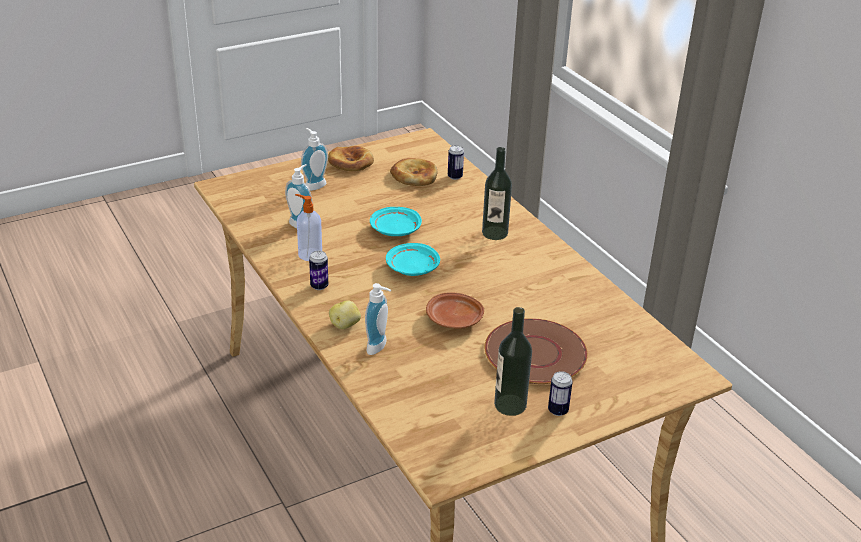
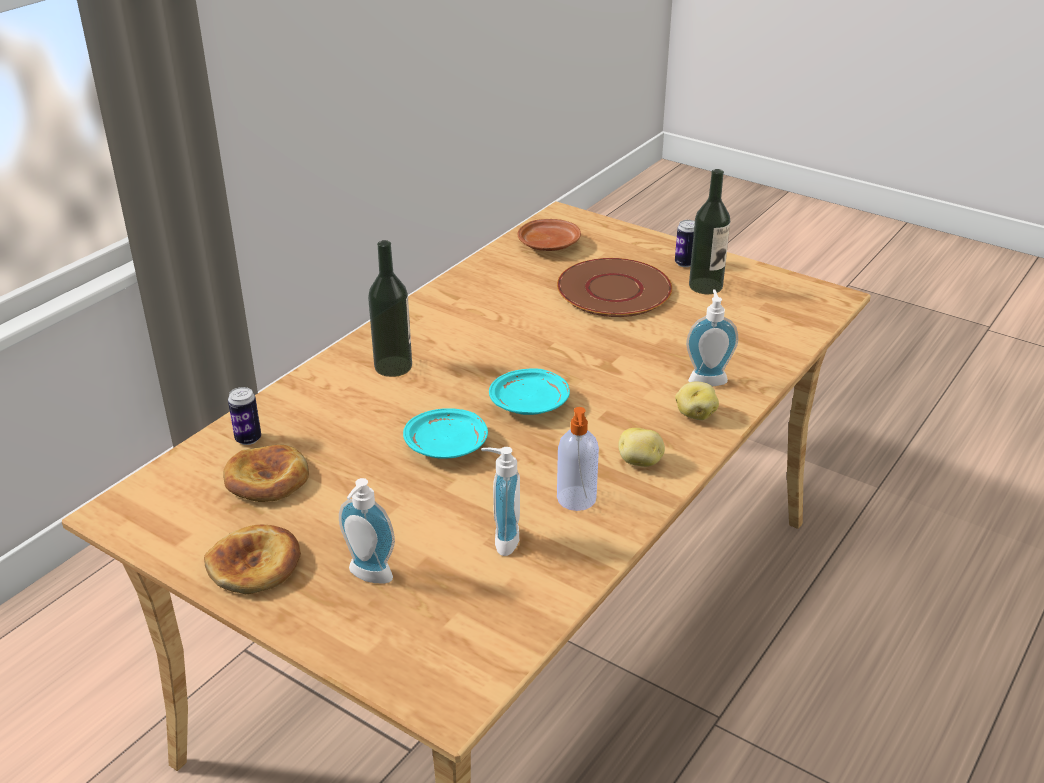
camera: 115 degrees left, 0 degrees up
(319, 286) = (640, 462): can -> potato
(455, 320) = (607, 347): brown plate -> brown plate (549, 245)

